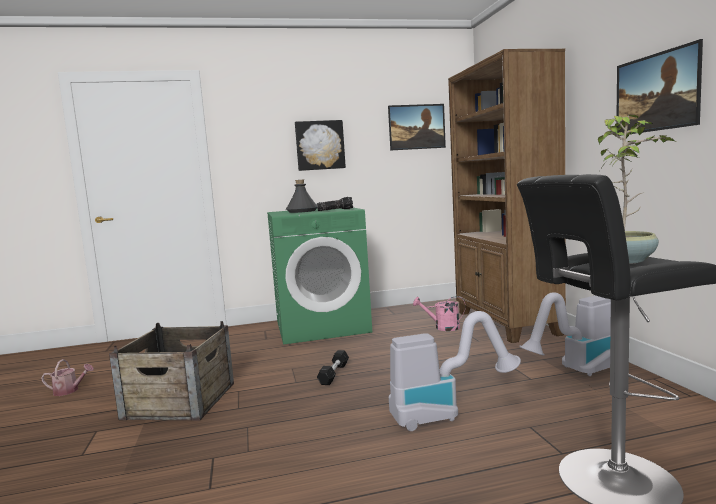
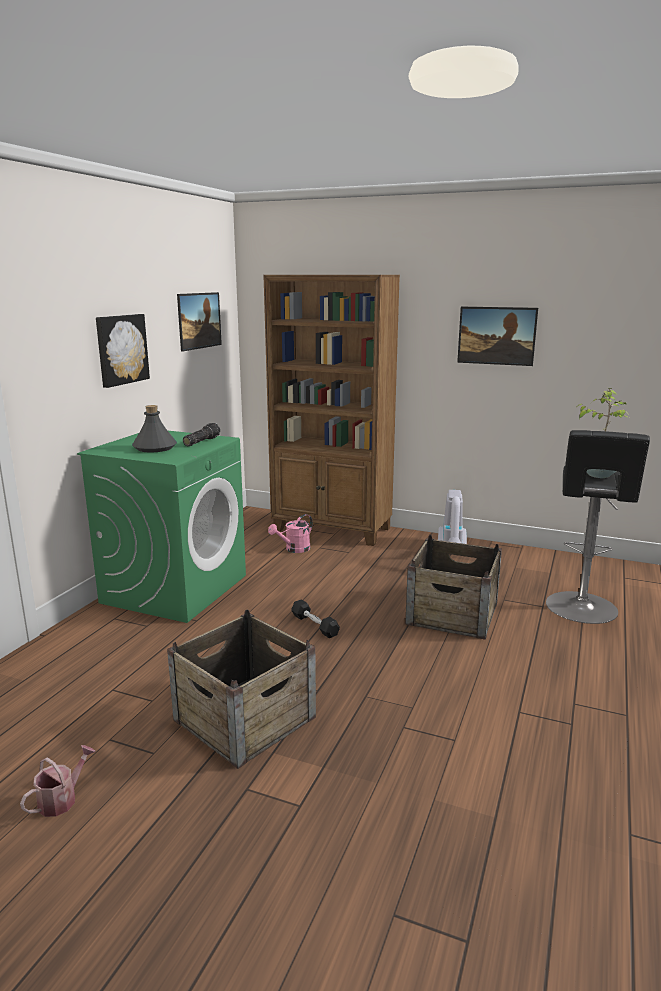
camera: 55 degrees left, 10 degrees up
(446, 412) = (452, 613): vacuum cleaner -> crate

